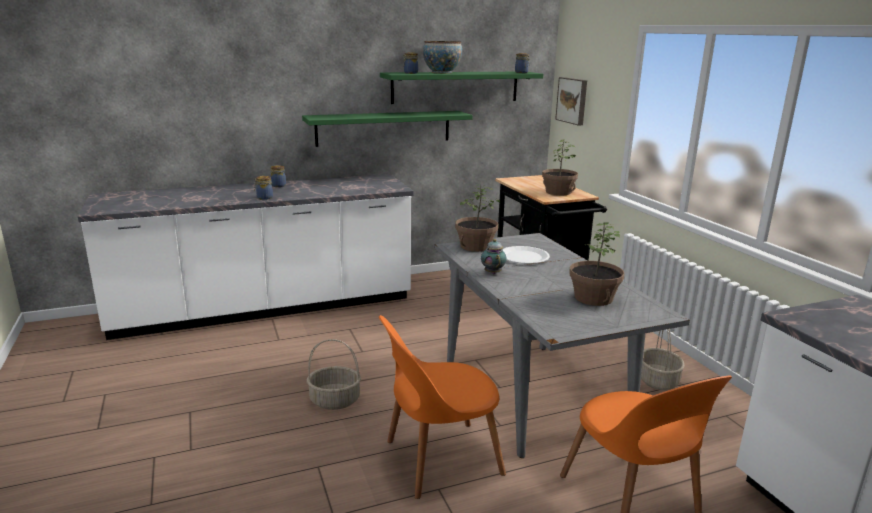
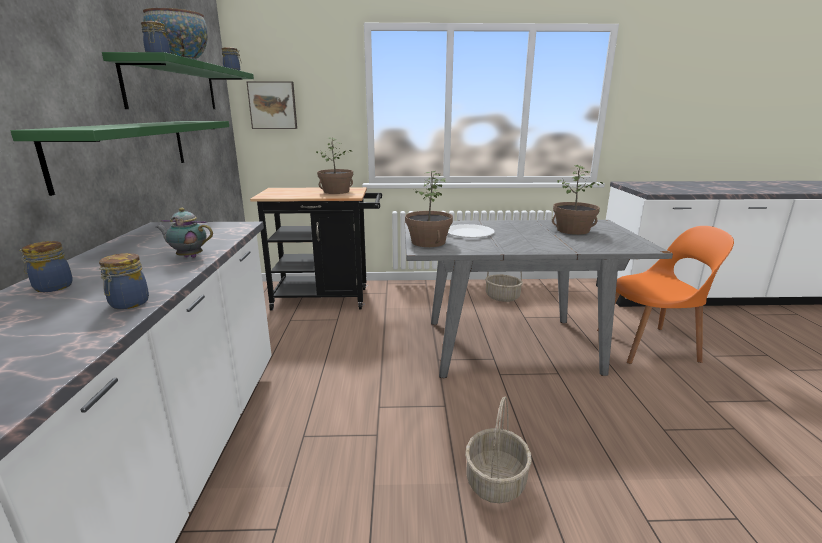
camera: 70 degrees left, 0 degrees up
(438, 459) = (616, 419): orange chair -> none
(492, 272) = (508, 246): teapot -> teapot (188, 257)

